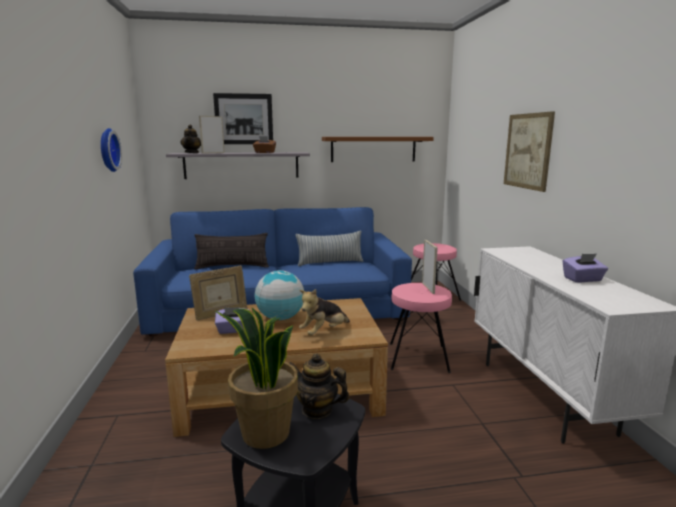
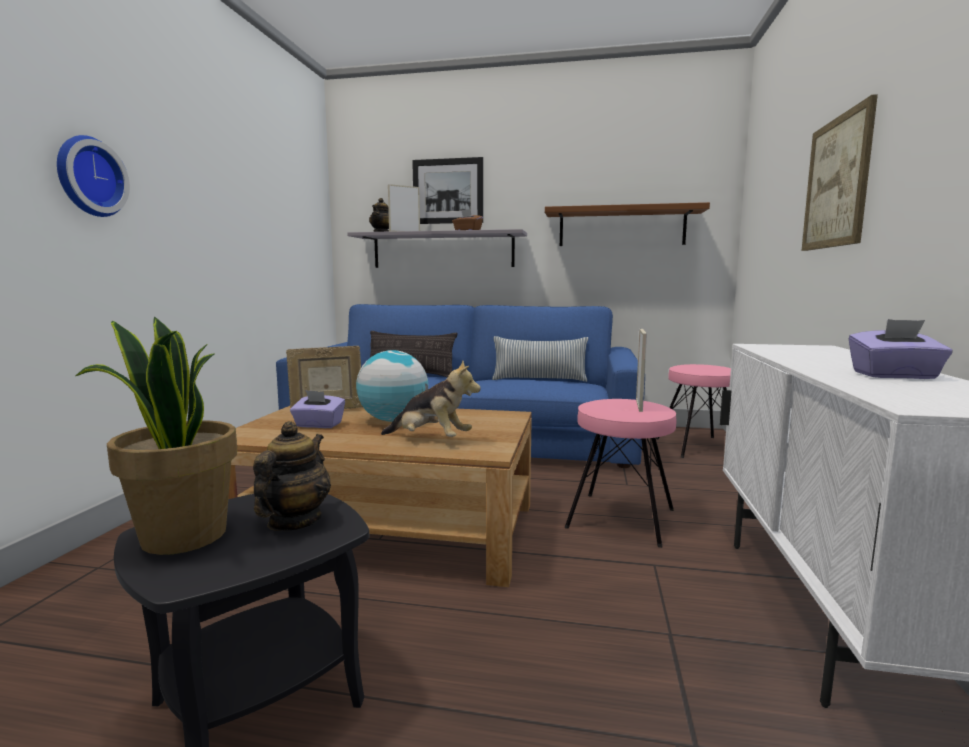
camera: 20 degrees right, 5 degrees down
(107, 150) = (257, 213): wall clock -> wall clock (88, 177)
(317, 410) = (294, 521): teapot -> teapot turned 60 degrees clockwise
(324, 332) = (431, 440): plush toy -> plush toy turned 135 degrees counterclockwise

